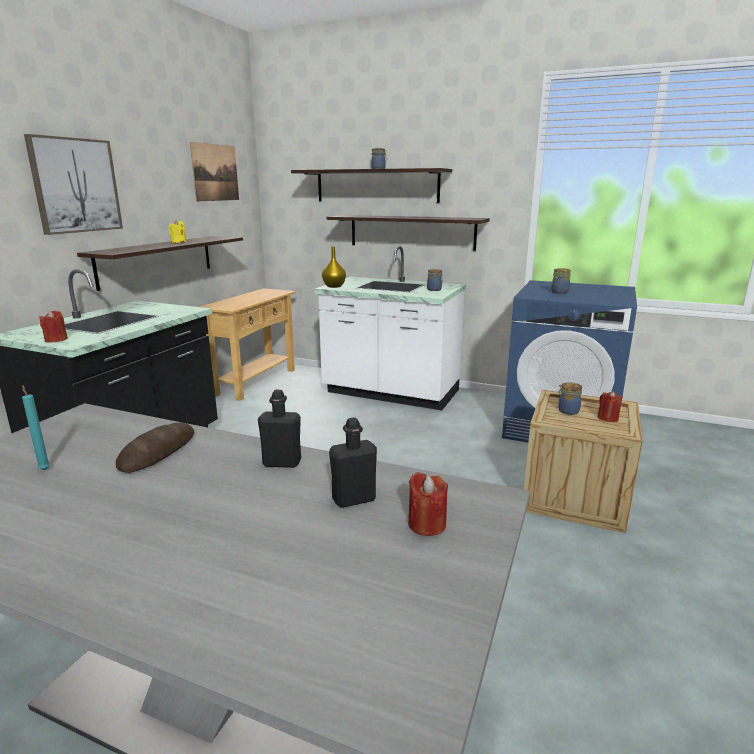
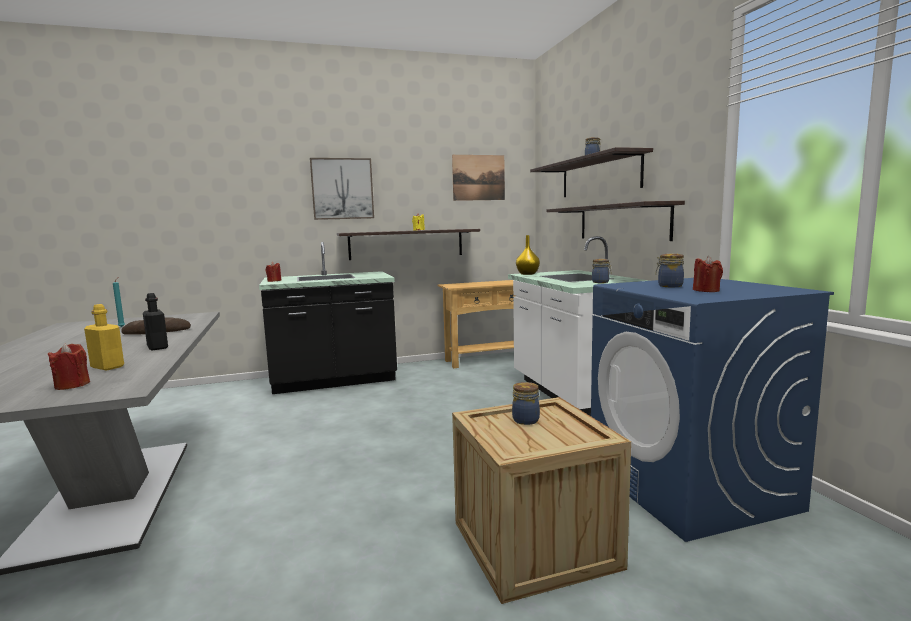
camera: 50 degrees right, 10 degrees down
(354, 499) = (107, 367): black bottle -> yellow bottle
(608, 418) = (545, 439): red candle -> red candle (706, 290)

